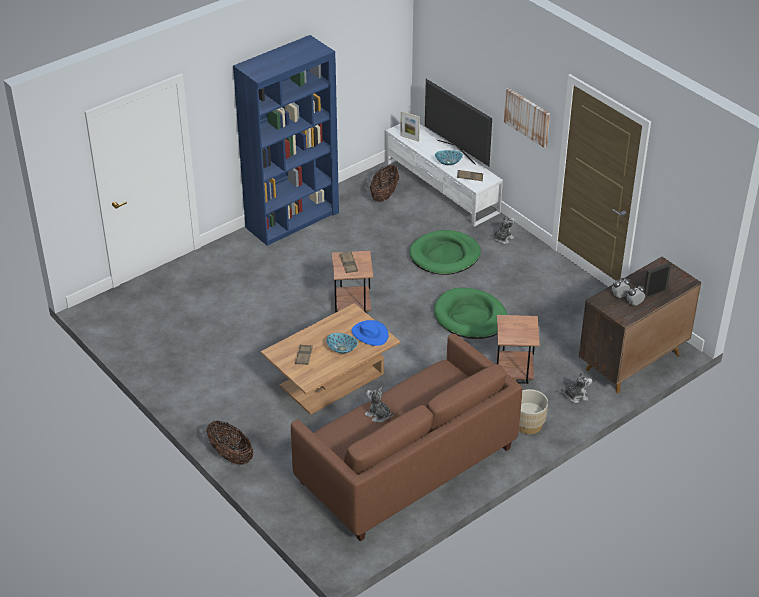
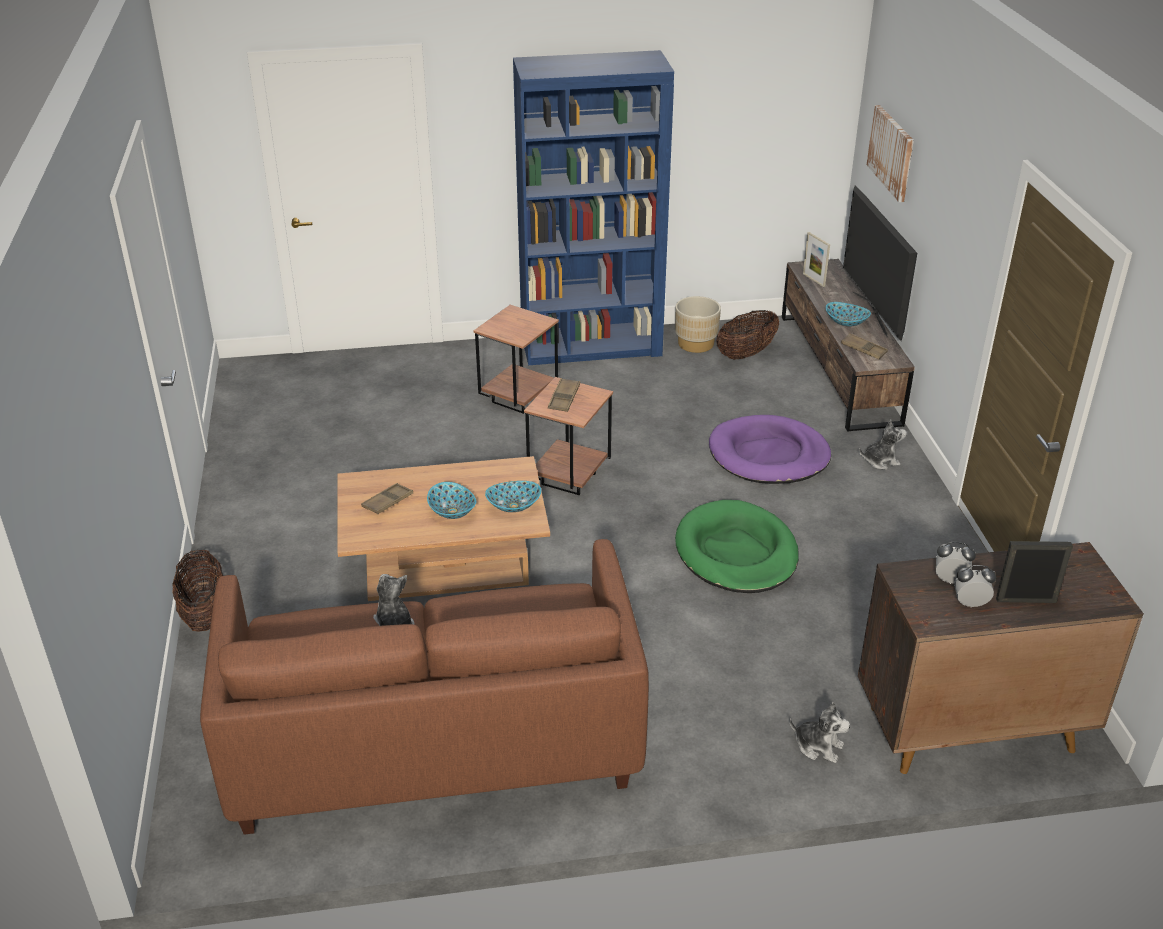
camera: 30 degrees right, 5 degrees down
(369, 334) = (513, 506): blue hat -> bowl
(441, 188) = (838, 369): white tv stand -> brown tv stand
(445, 255) = (768, 455): green dog bed -> purple dog bed
(515, 374) = (738, 666): brown side table -> brown side table (519, 400)
(527, 117) = (959, 251): picture -> picture (891, 152)
(528, 424) = (693, 760): beige planter -> beige planter (695, 344)

